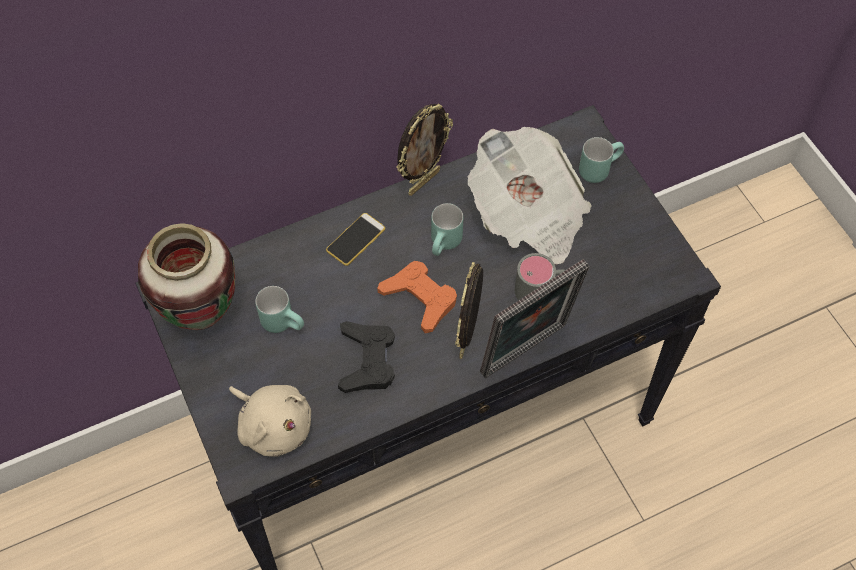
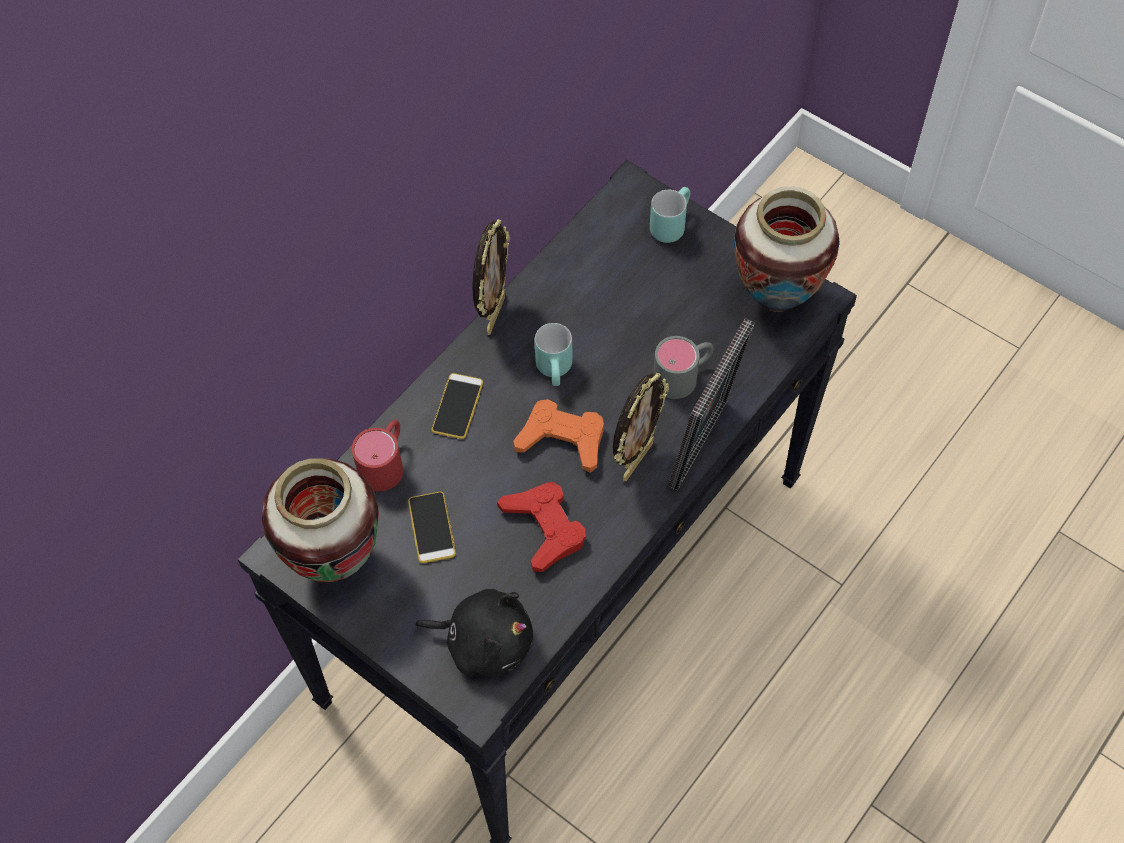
camera: 25 degrees left, 0 degrees up
(274, 426) = (484, 641): beige plush toy -> black plush toy
(279, 258) = (386, 462): none -> red mug
(284, 322) = (431, 527): turquoise mug -> phone
(367, 360) = (544, 528): black game controller -> red game controller
(467, 339) = (636, 460): picture frame -> picture frame turned 135 degrees counterclockwise
(528, 214) = (625, 303): newspaper -> none
(650, 261) = (775, 299): none -> vase

